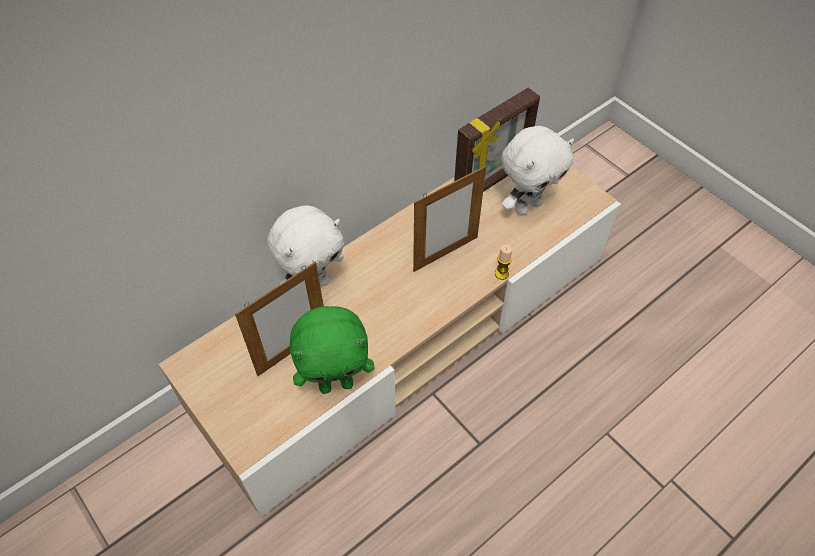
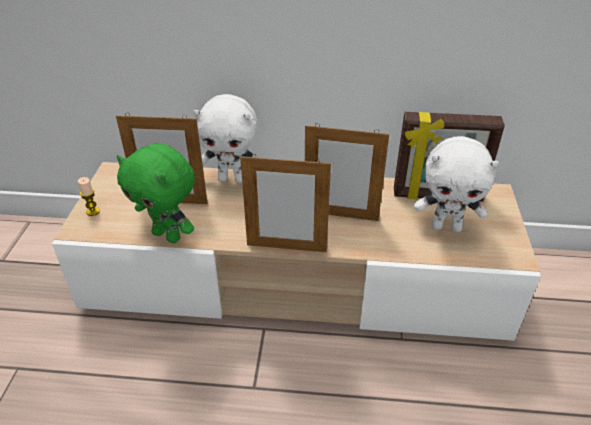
camera: 45 degrees right, 15 degrees down
(442, 316) = (286, 248): none -> picture frame
(501, 274) = (366, 253): candle -> candle (93, 211)

